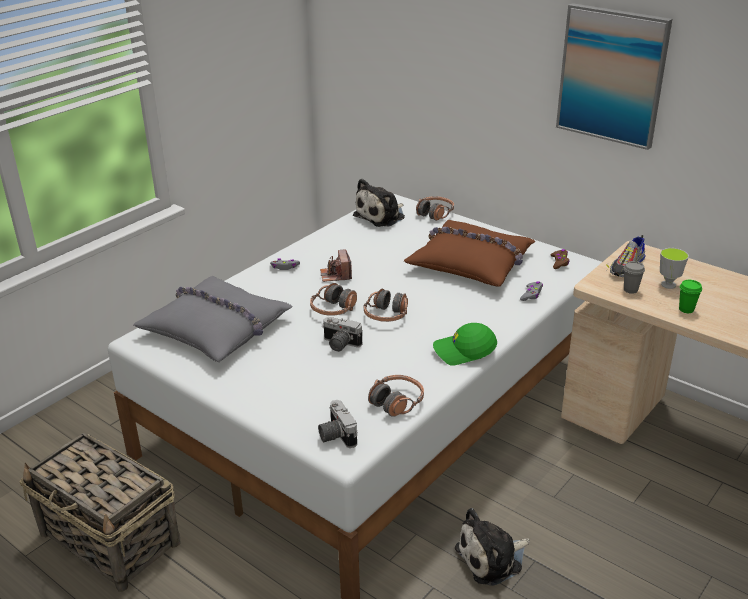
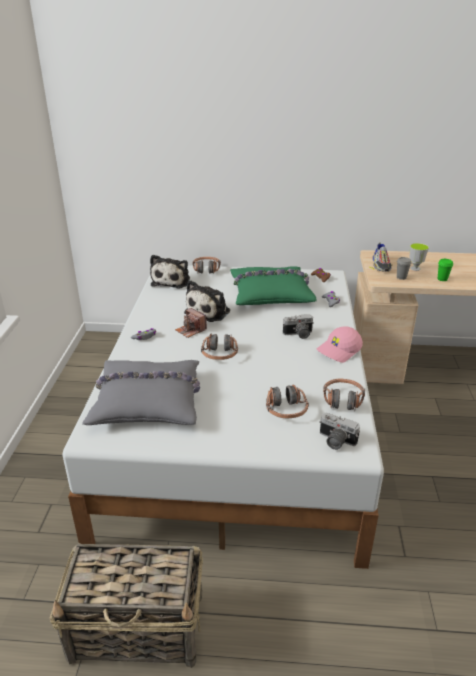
camera: 35 degrees left, 0 degrees up
(339, 345) = (255, 377): camera -> camera (298, 335)
(386, 315) = (261, 345): headphones -> headphones (286, 410)
(464, 352) = (339, 350): green cap -> pink cap
(471, 263) = (270, 293): brown pillow -> green pillow
(492, 558) = (410, 487): plush toy -> plush toy (209, 311)
(612, 75) = (339, 136): picture -> none

